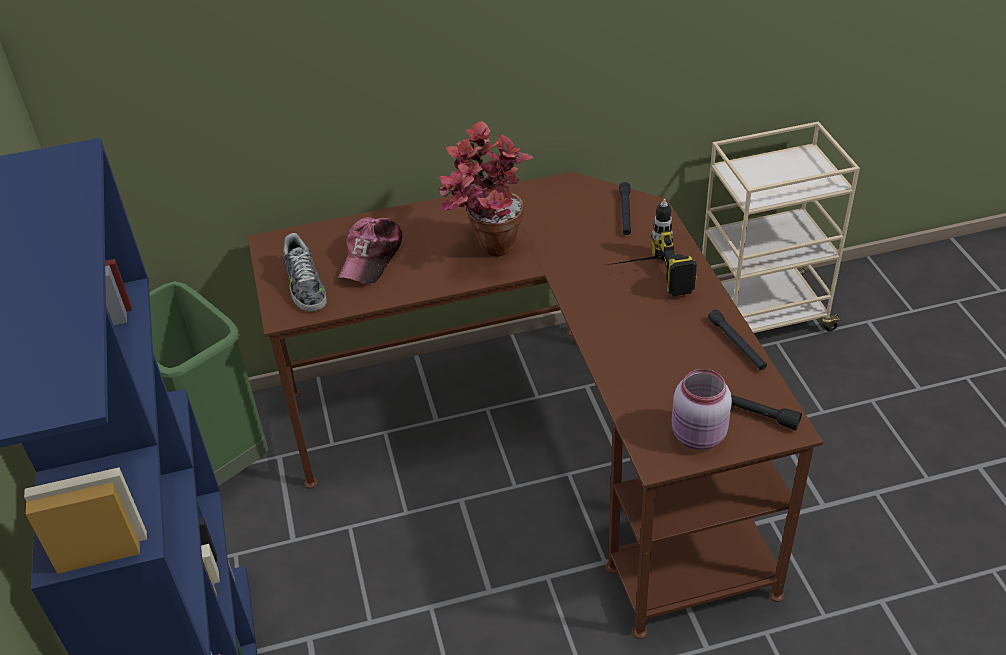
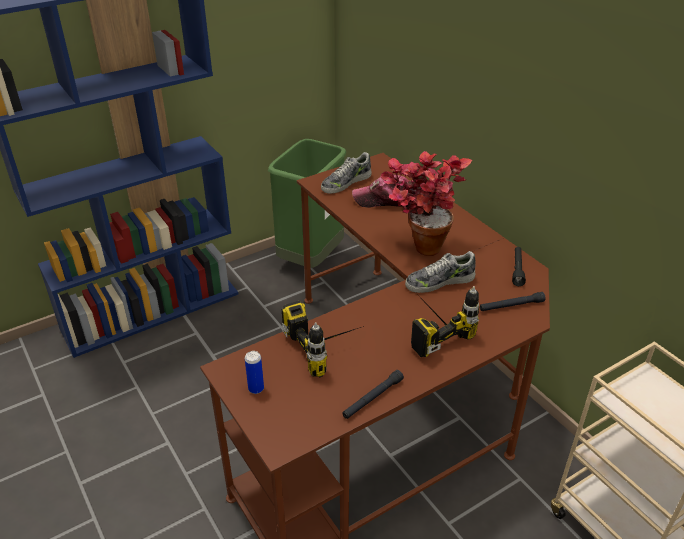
camera: 70 degrees right, 5 degrees down
(563, 252) = (439, 281): none -> shoe
(647, 363) = (329, 347): none -> power drill
(698, 436) = (256, 388): pink jar -> can
(759, 415) = (290, 423): black flashlight -> black flashlight (517, 269)

